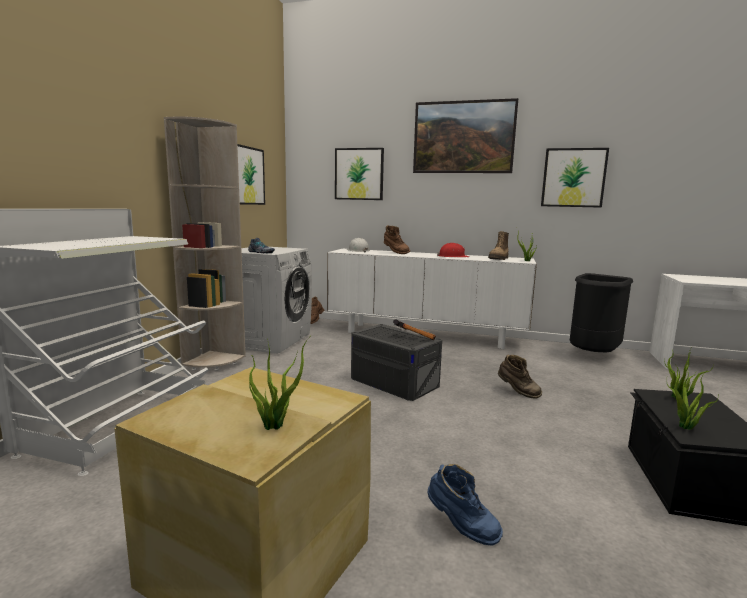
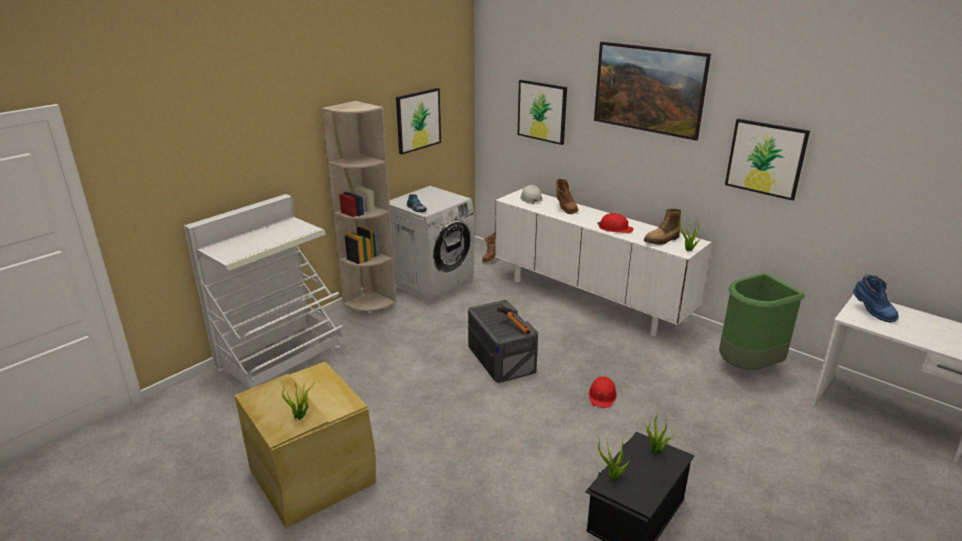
camera: 25 degrees right, 15 degrees up
(461, 527) = (435, 494): blue boot -> blue boot (871, 313)
(517, 392) = (602, 395): brown boot -> red hard hat
(593, 356) = (747, 366): black trash can -> green trash can

